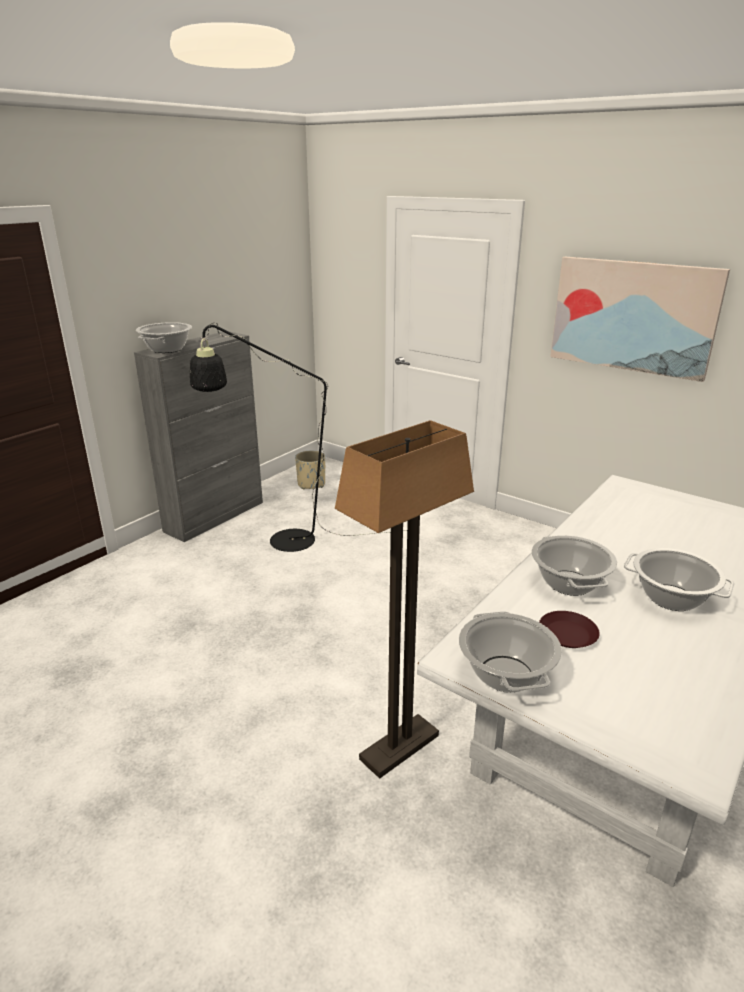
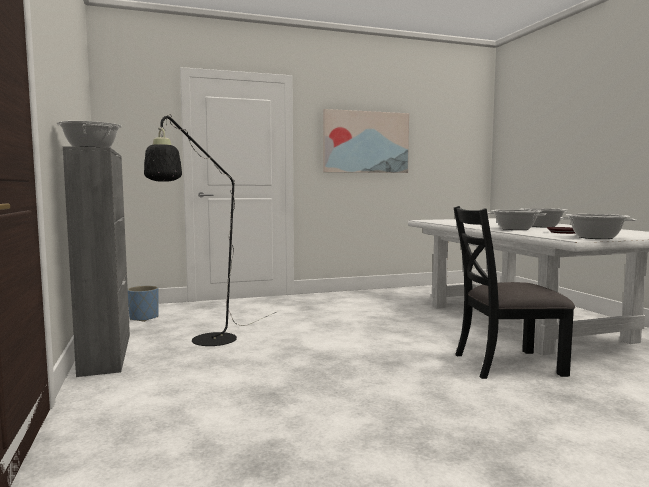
camera: 55 degrees left, 20 degrees down
(311, 484) = (144, 318): beige planter -> blue planter
(399, 746) = (506, 364): floor lamp -> black chair

